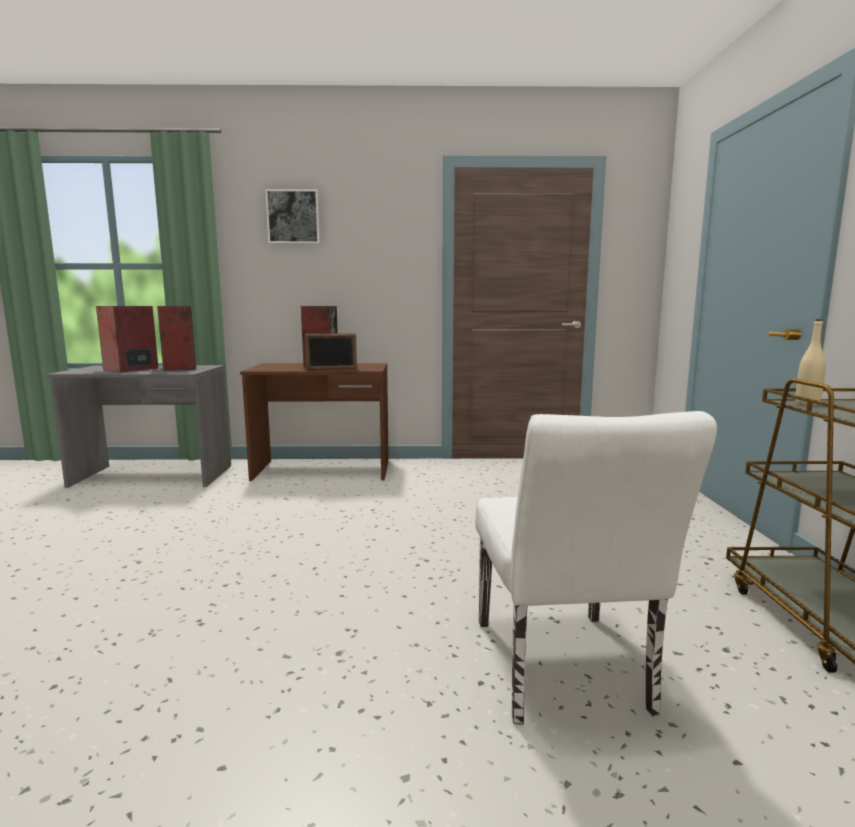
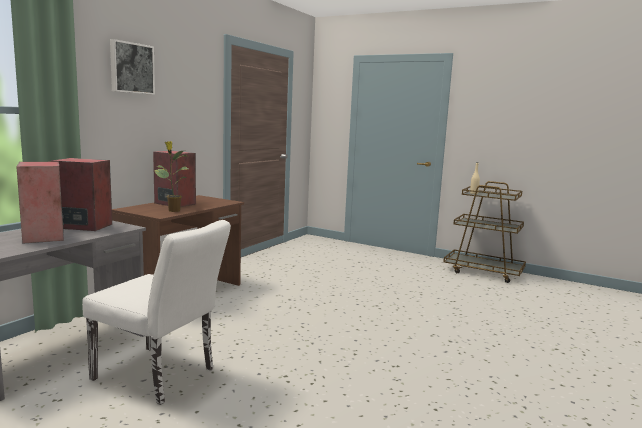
camera: 60 degrees left, 0 degrees up
(284, 368) = (173, 210): none -> potted plant
(331, 369) = (209, 206): picture frame -> none
(564, 674) = (489, 311): white chair -> white chair (161, 376)

